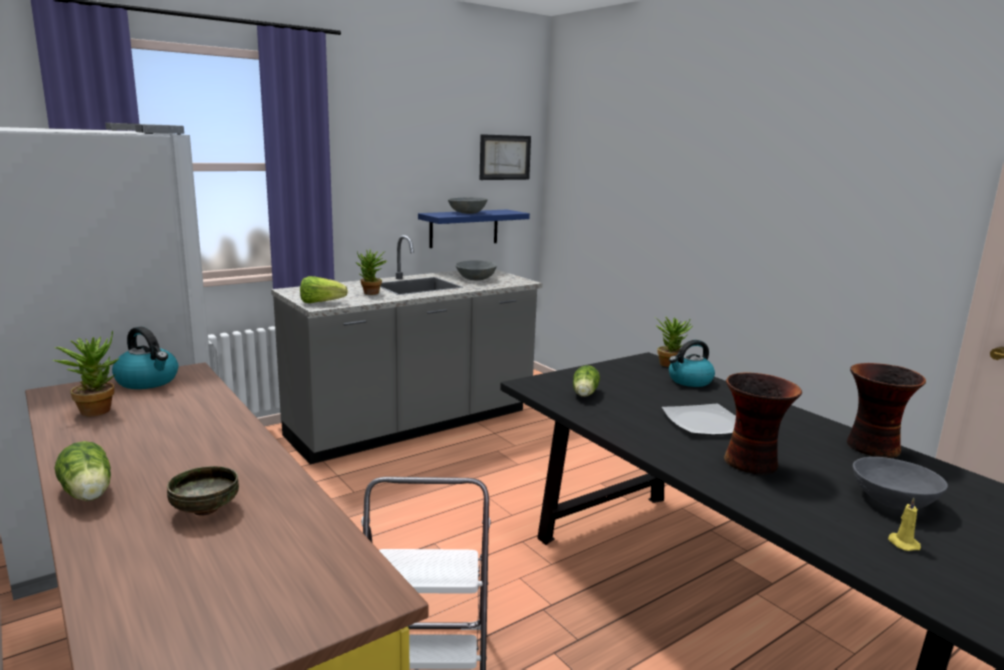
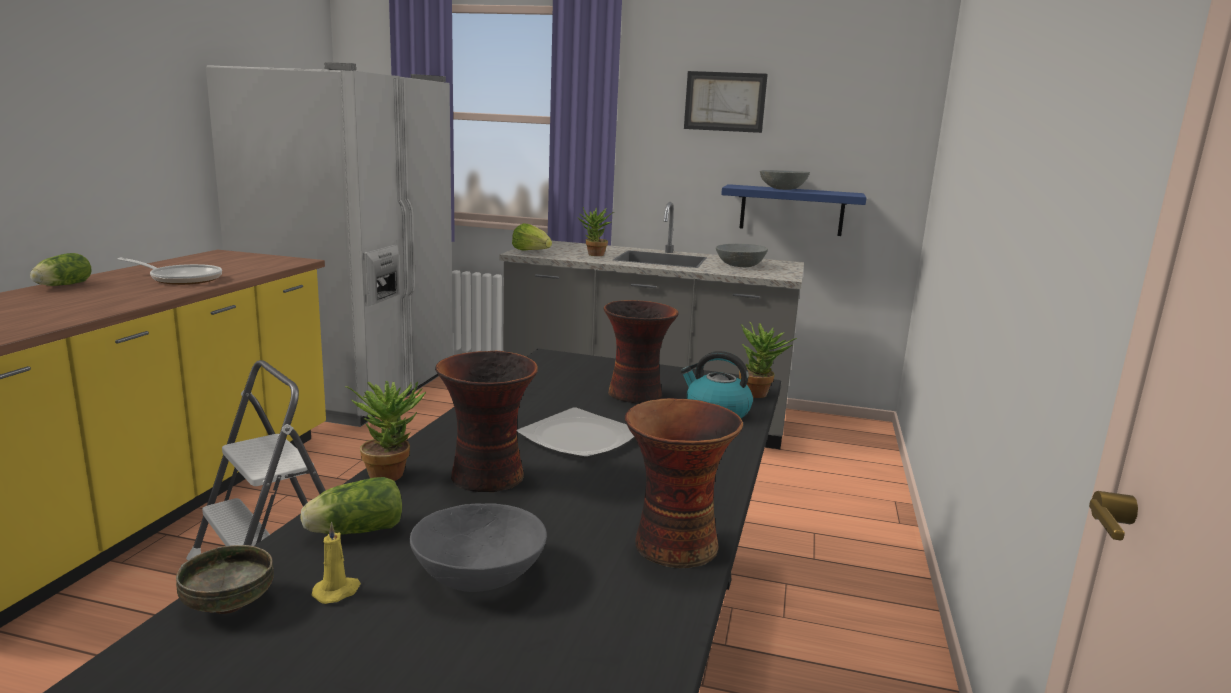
camera: 50 degrees right, 0 degrees up
(95, 409) = (199, 262): potted plant -> potted plant (390, 472)
(148, 381) = (264, 259): kettle -> none
(182, 430) = (182, 279): none -> frying pan
(204, 510) = (51, 304): bowl -> bowl (227, 605)
(505, 157) = (866, 123): picture -> picture (725, 101)
(584, 394) = (565, 378): lettuce -> lettuce (353, 531)
(639, 387) = (637, 395): none -> vase

